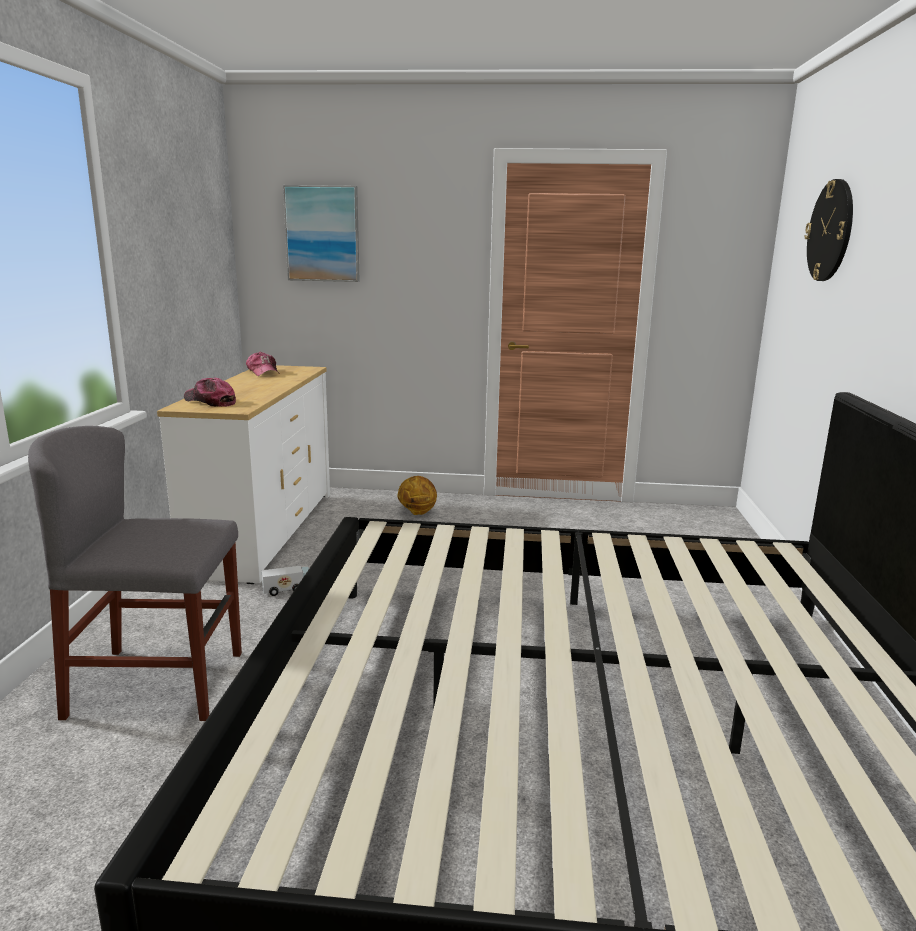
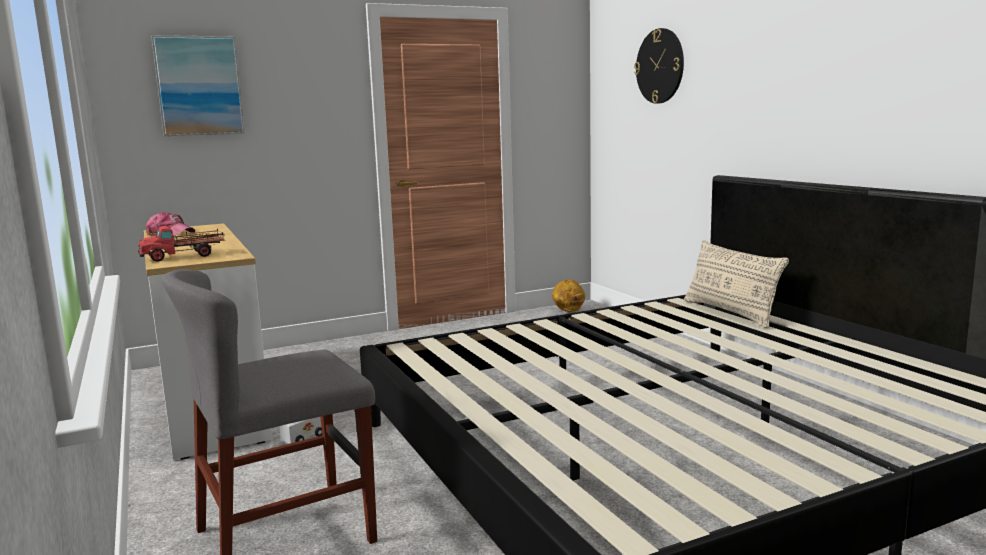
camera: 30 degrees left, 5 degrees down
(210, 401) = (185, 256): cap -> toy truck
(417, 512) = (346, 355): basketball -> basketball (568, 311)
(787, 582) = (730, 313): none -> beige pillow

